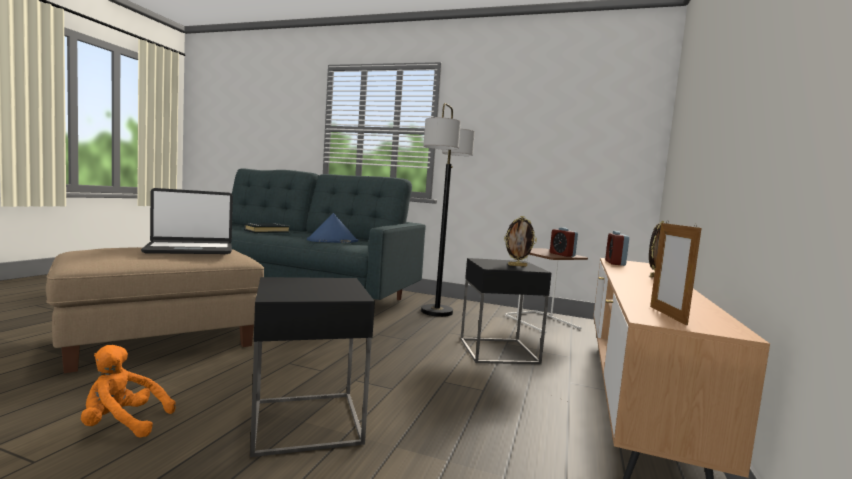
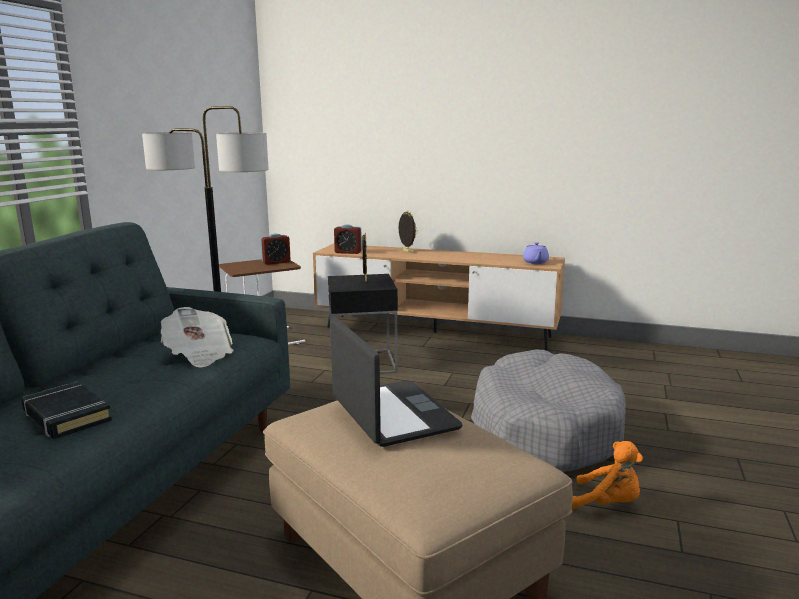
camera: 90 degrees left, 10 degrees up
(122, 424) = (608, 504): orange plush toy -> orange plush toy turned 60 degrees counterclockwise
(306, 422) = (545, 429): black side table -> grey dog bed
(332, 241) = (199, 355): blue hat -> newspaper
(667, 315) = (535, 262): picture frame -> purple teapot

